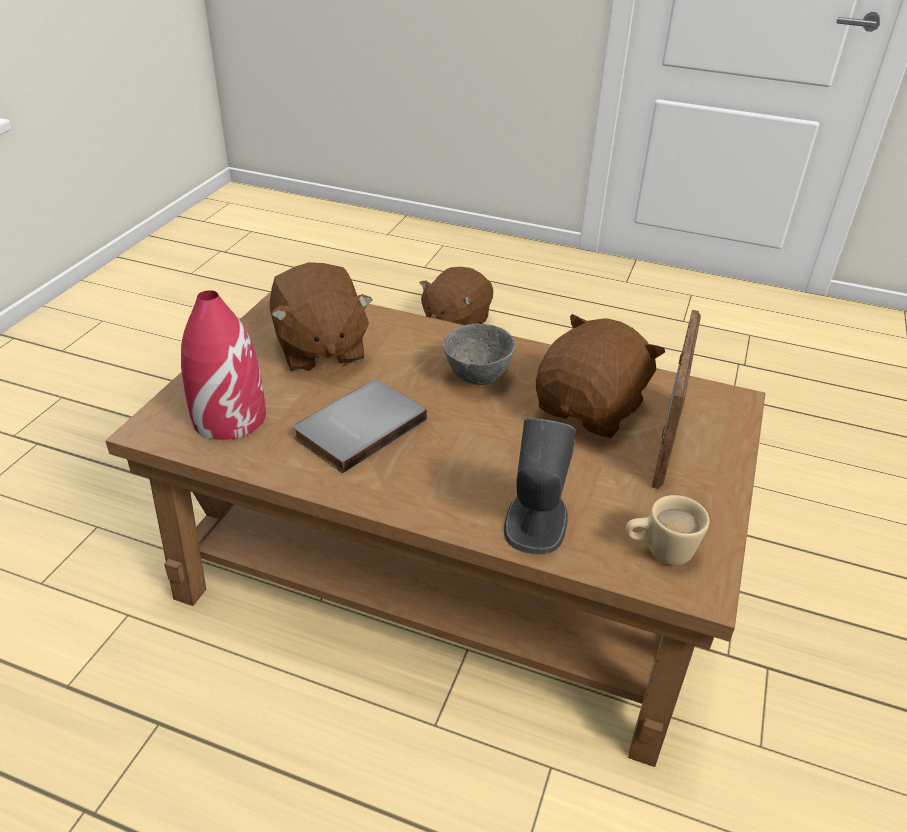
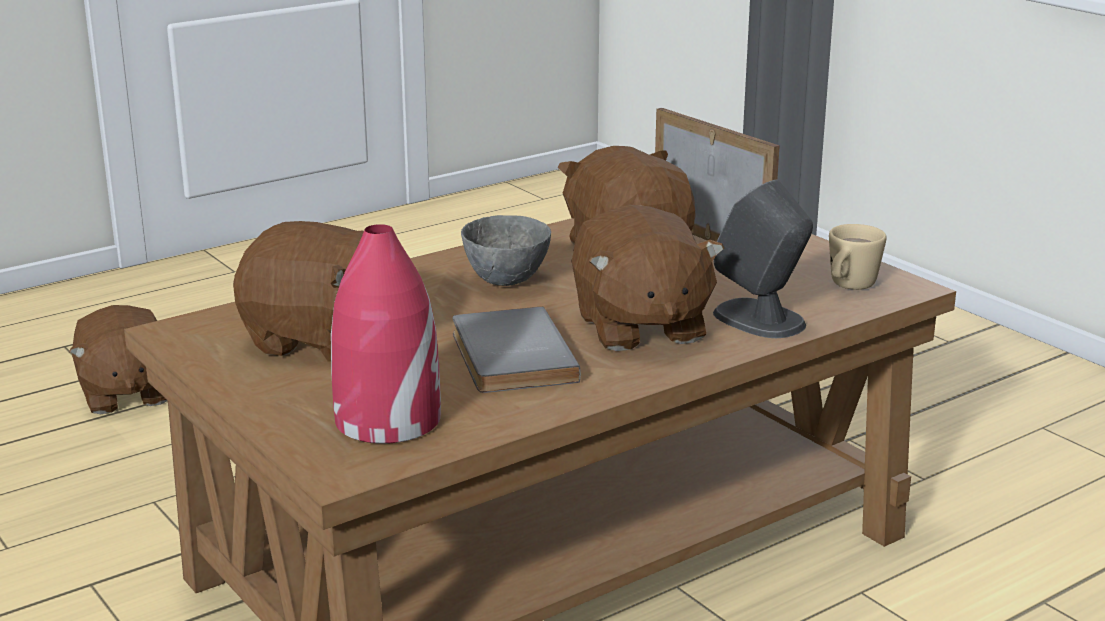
camera: 55 degrees left, 15 degrees down
(459, 465) = (638, 327): none -> brown plush toy

